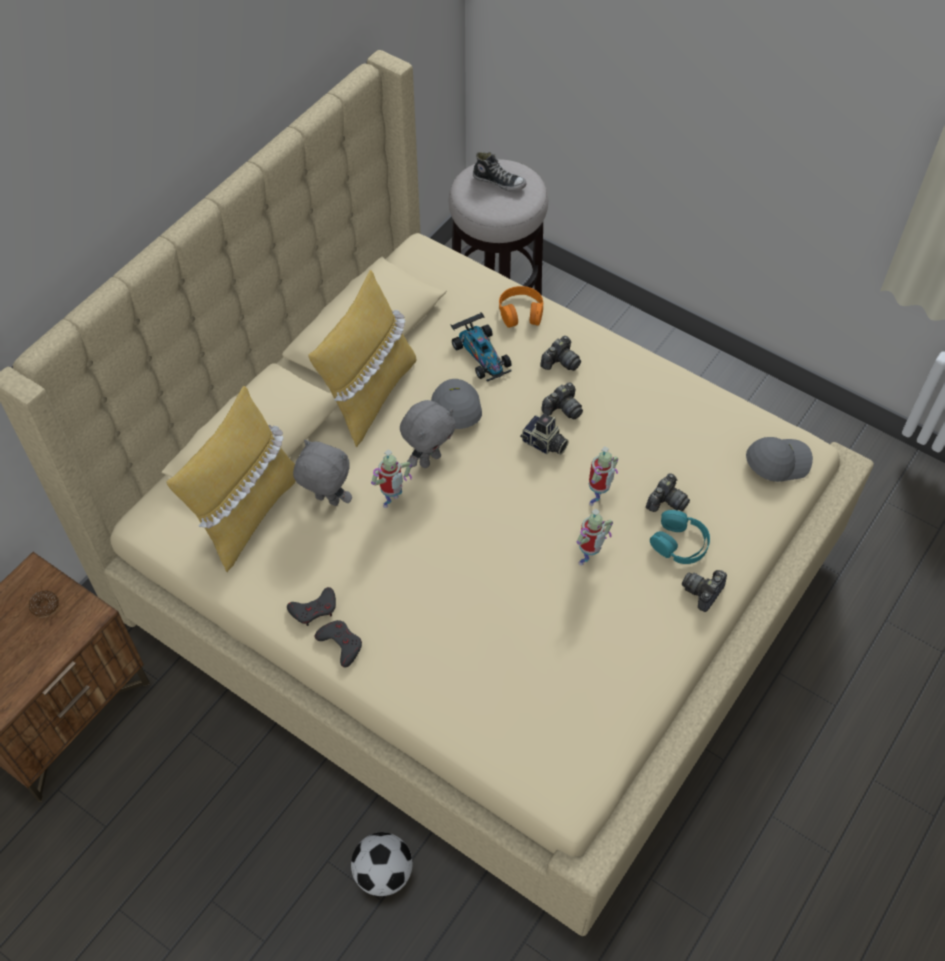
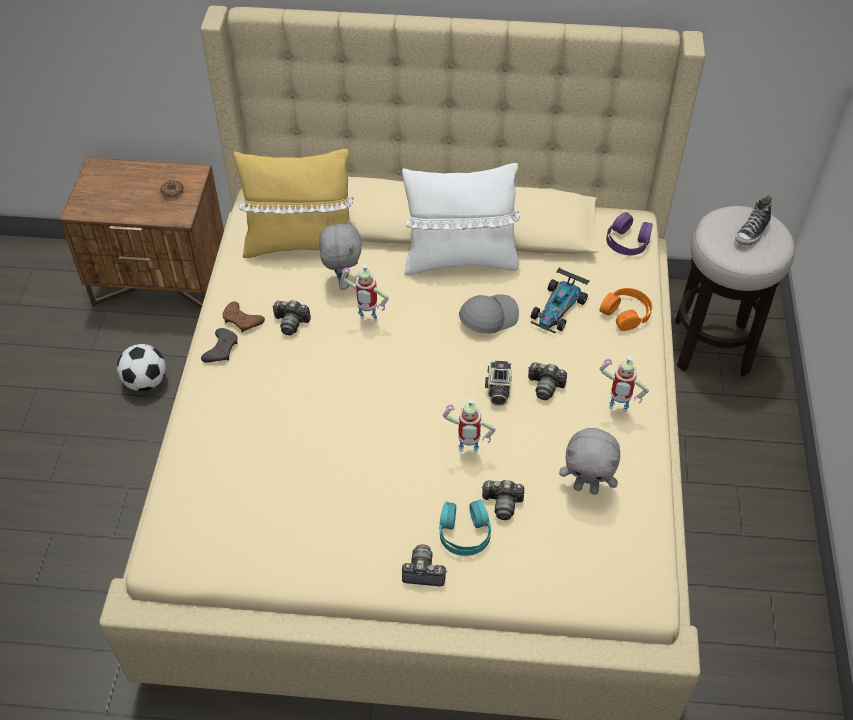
camera: 60 degrees right, 5 degrees down
(314, 609) = (242, 320): grey game controller -> brown game controller
(369, 395) = (459, 260): yellow pillow -> white pillow
(383, 873) = (134, 528): football -> football (146, 382)
(429, 459) = (426, 323): grey plush toy -> grey plush toy (586, 487)
(440, 266) = (628, 241): none -> purple headphones
(499, 182) = (752, 232): shoe -> shoe turned 45 degrees clockwise
(560, 362) = (595, 363): camera -> camera (291, 323)
(588, 560) = (400, 472): toy robot -> toy robot (617, 411)
(777, 462) = (614, 575): grey cap -> none

